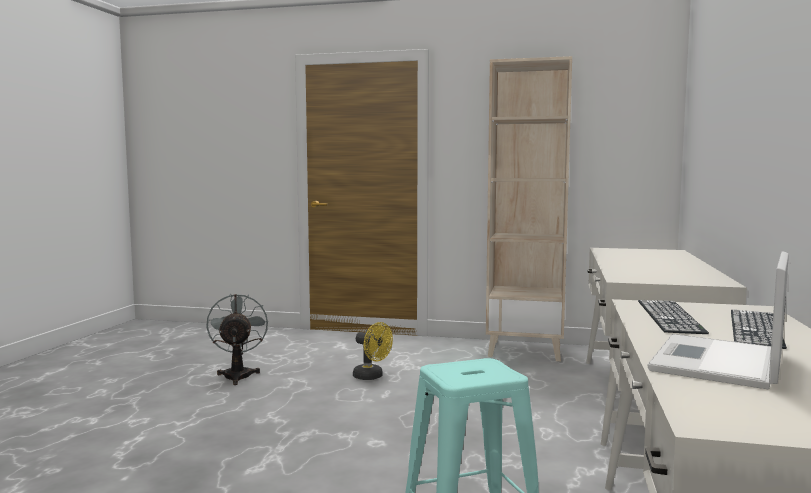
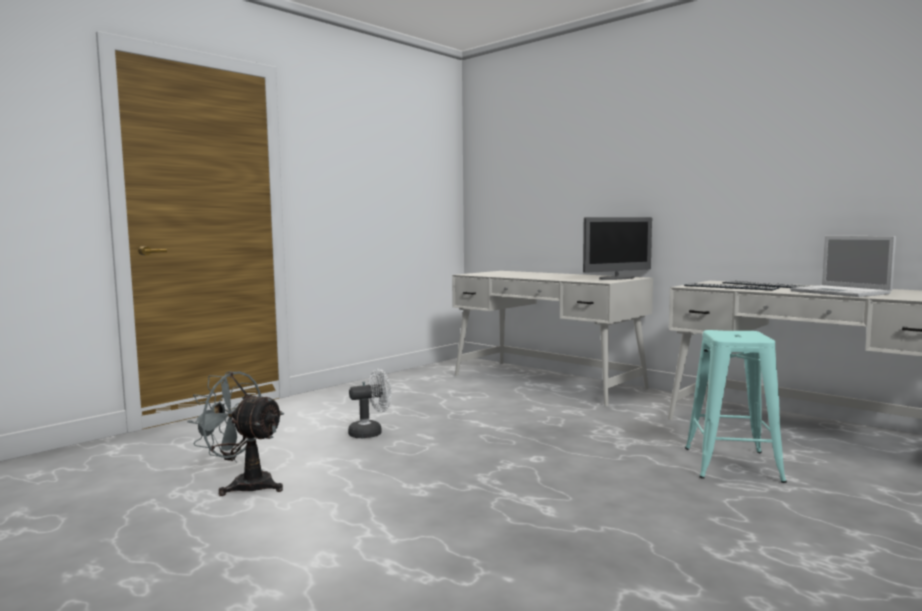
camera: 60 degrees left, 0 degrees up
(372, 377) = (371, 433): yellow fan -> white fan
(525, 350) = (397, 381): beige bookcase -> none
(683, 279) = (617, 278): none -> monitor

